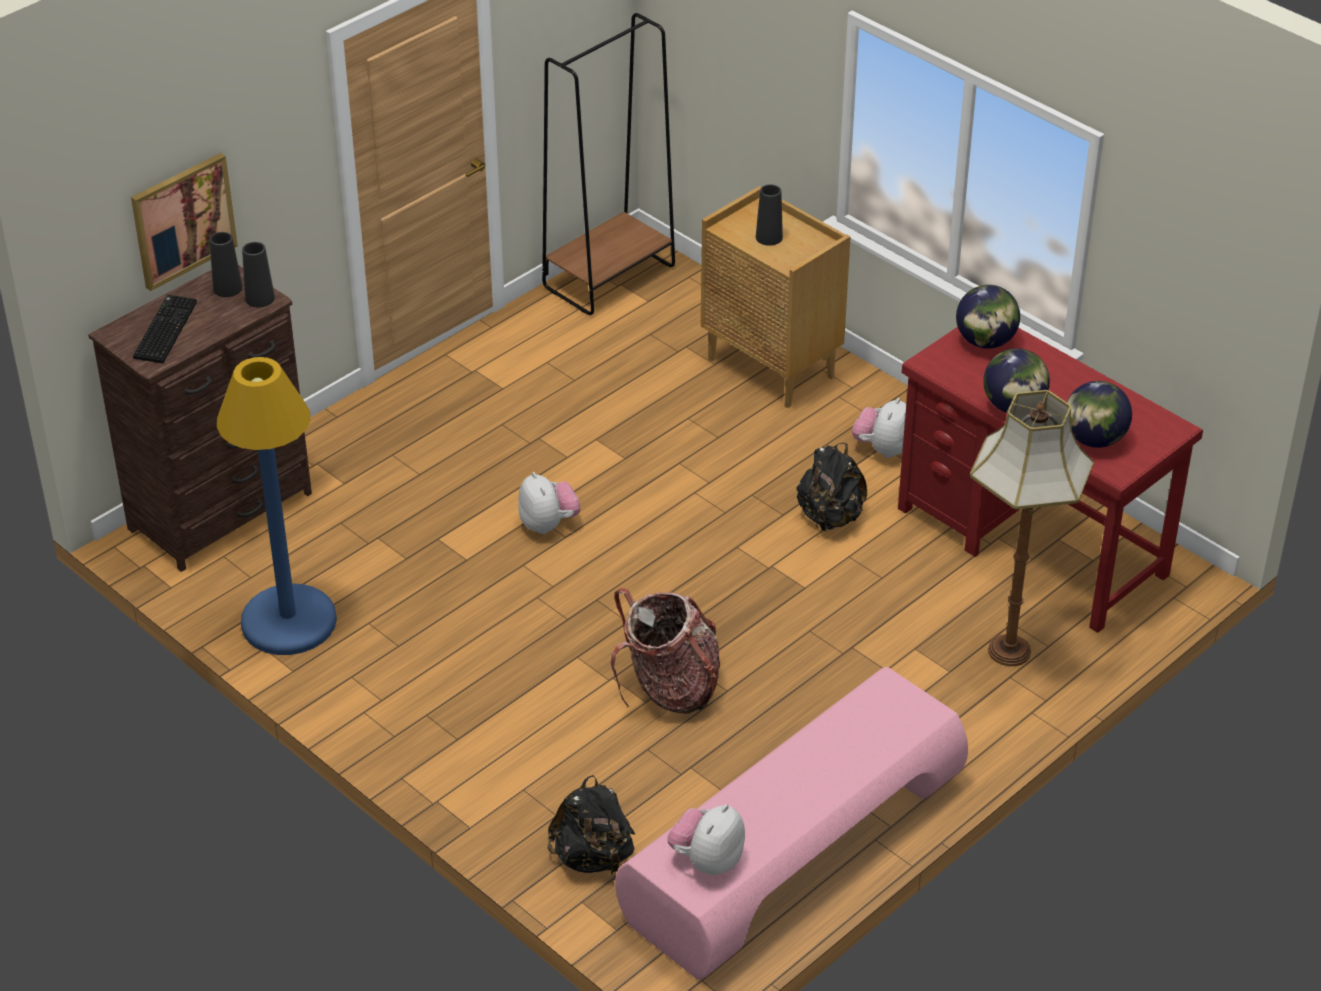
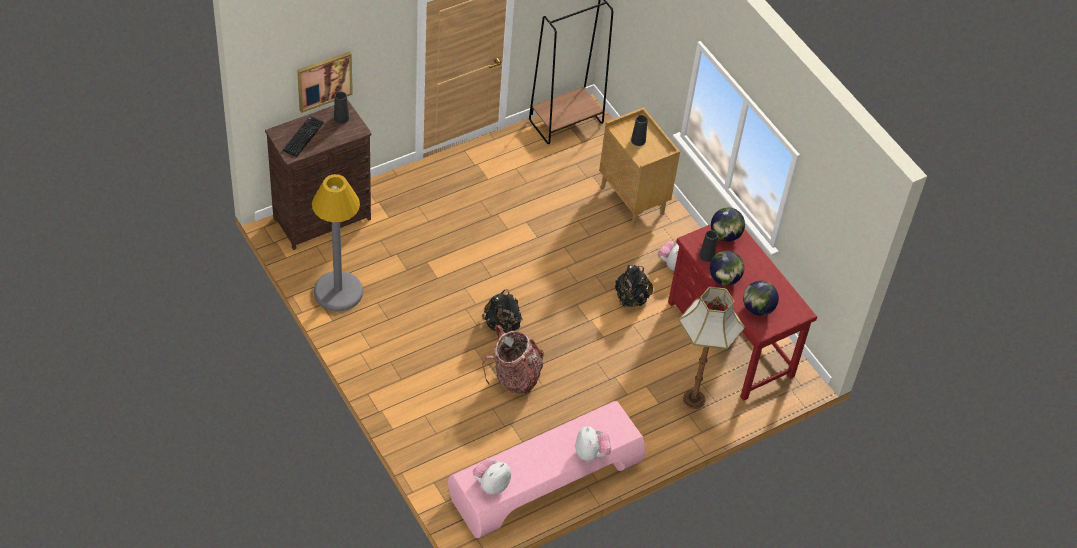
camera: 10 degrees right, 10 degrees up
(260, 298) = (355, 128): black vase -> black vase (707, 255)
(288, 621) = (338, 292): blue floor lamp -> grey floor lamp
(548, 524) = (485, 267): plush toy -> plush toy (591, 453)
(593, 857) = (446, 460): black backpack -> black backpack (502, 325)

